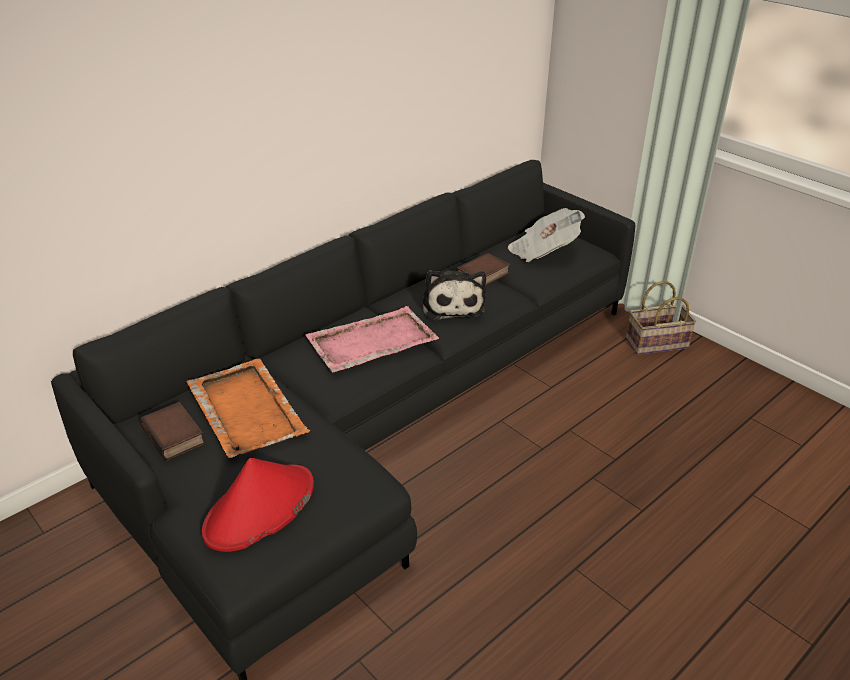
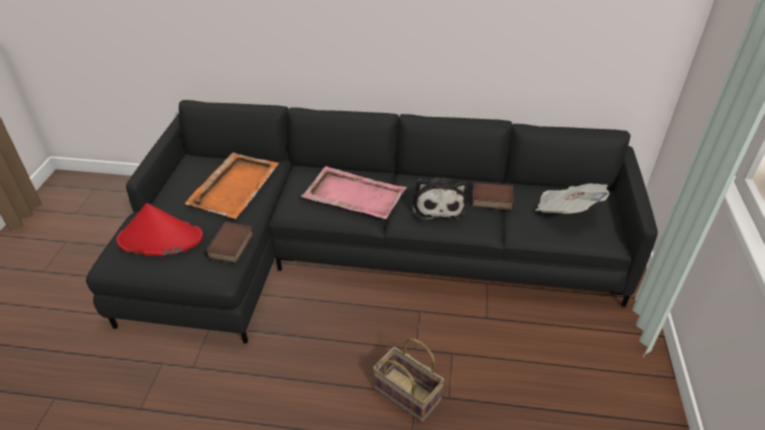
camera: 50 degrees right, 5 degrees up
(175, 436) = (193, 177): book -> book (231, 246)
(452, 305) = (438, 205): plush toy -> plush toy turned 45 degrees counterclockwise
(655, 344) = (620, 352): basket -> basket (405, 394)

